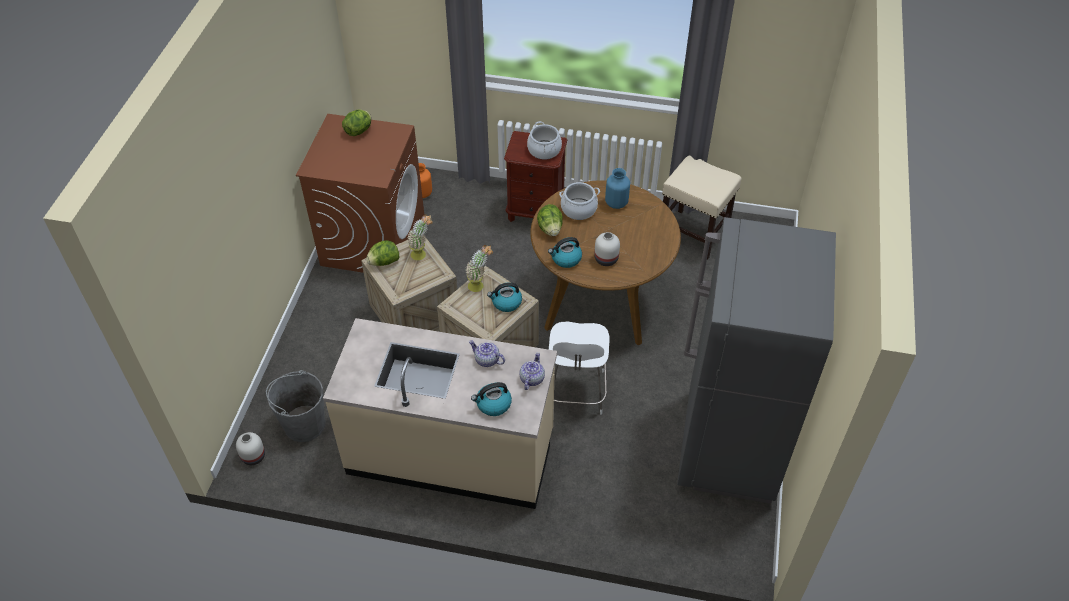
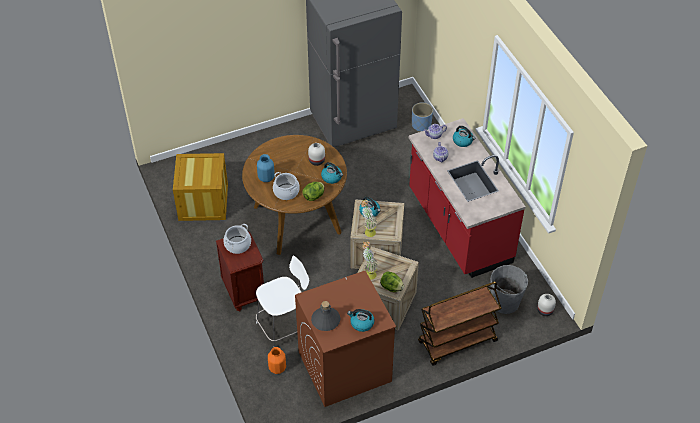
camera: 125 degrees left, 0 degrees up
(304, 345) = (457, 342): none -> brown cart
(327, 153) = (361, 323): none -> kettle
(359, 131) = (326, 320): lettuce -> grey bottle
(451, 452) = (458, 227): beige counter -> red counter
(576, 393) = (373, 196): white chair -> white chair (283, 327)
(668, 532) = (421, 125): none -> blue planter
(694, 234) = (203, 202): beige stool -> crate

